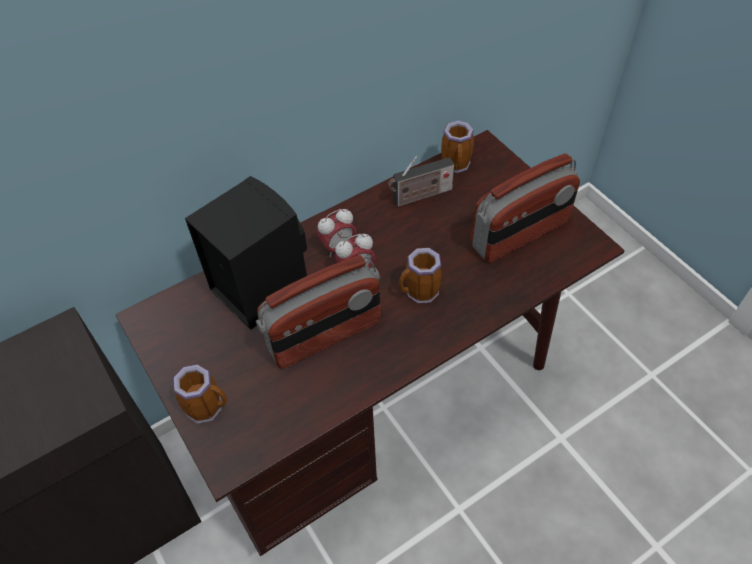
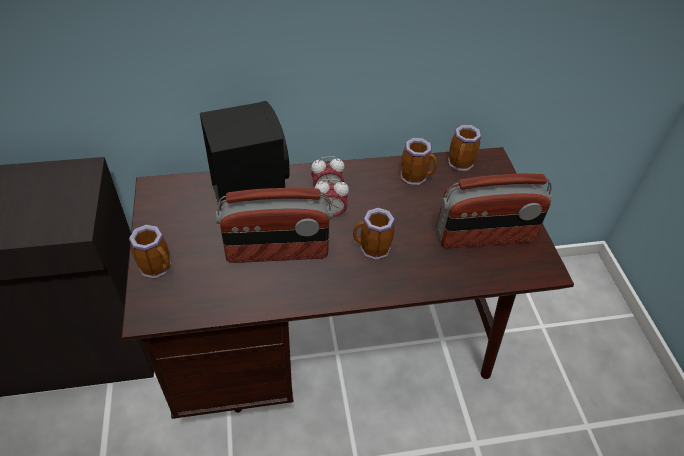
camera: 20 degrees right, 5 degrees down
(420, 196) = (416, 177): radio -> mug

